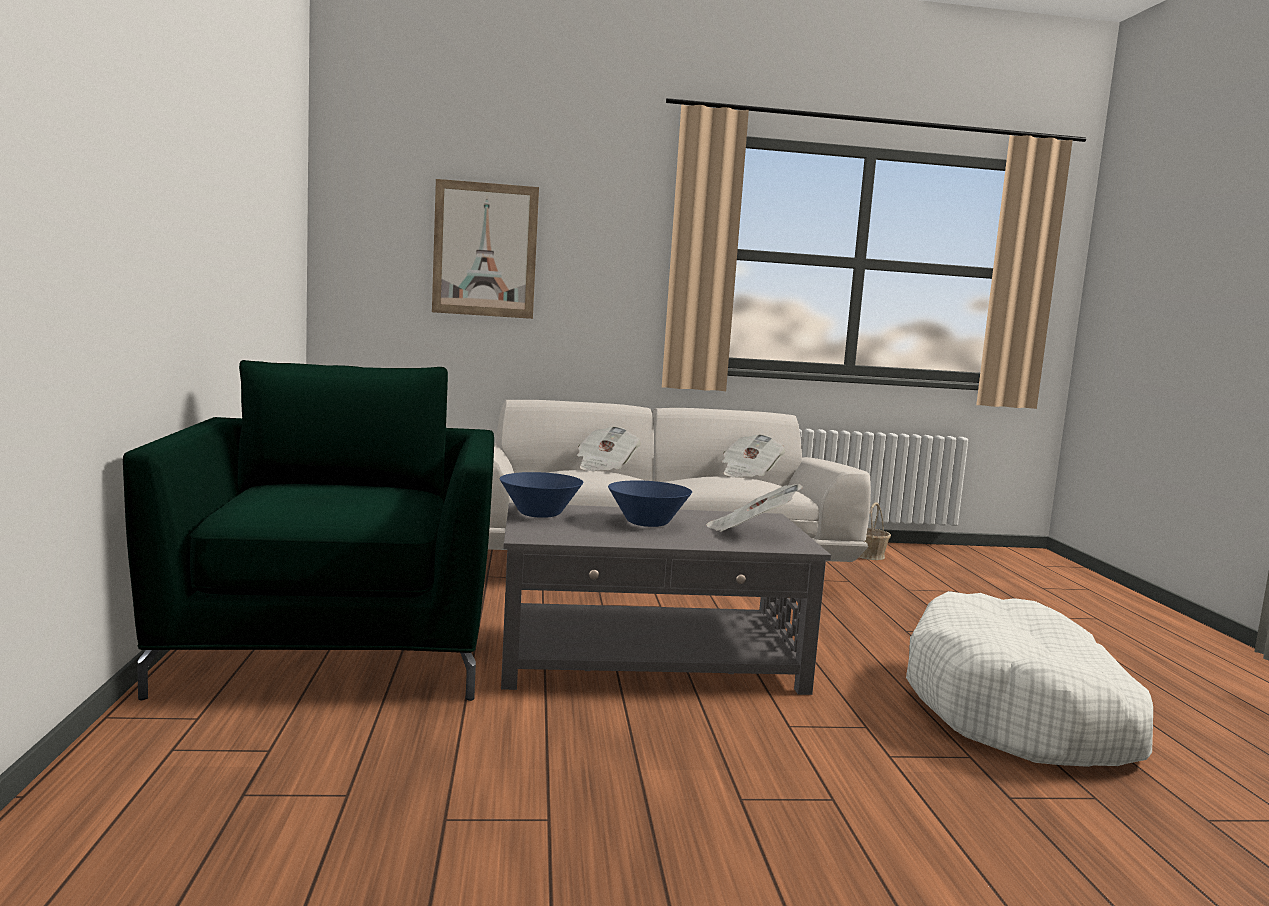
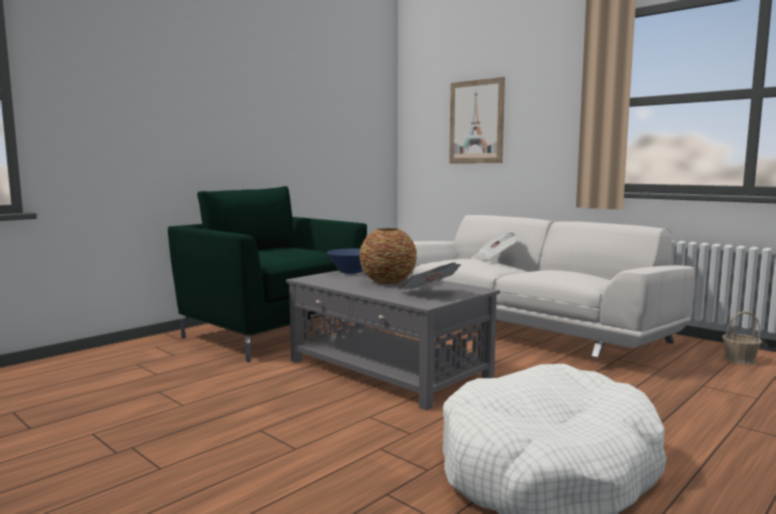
camera: 50 degrees right, 0 degrees up
(335, 651) = (273, 331): green armchair -> green armchair turned 90 degrees counterclockwise
(648, 523) = (388, 282): blue bowl -> vase
(749, 473) = (589, 270): newspaper -> none

